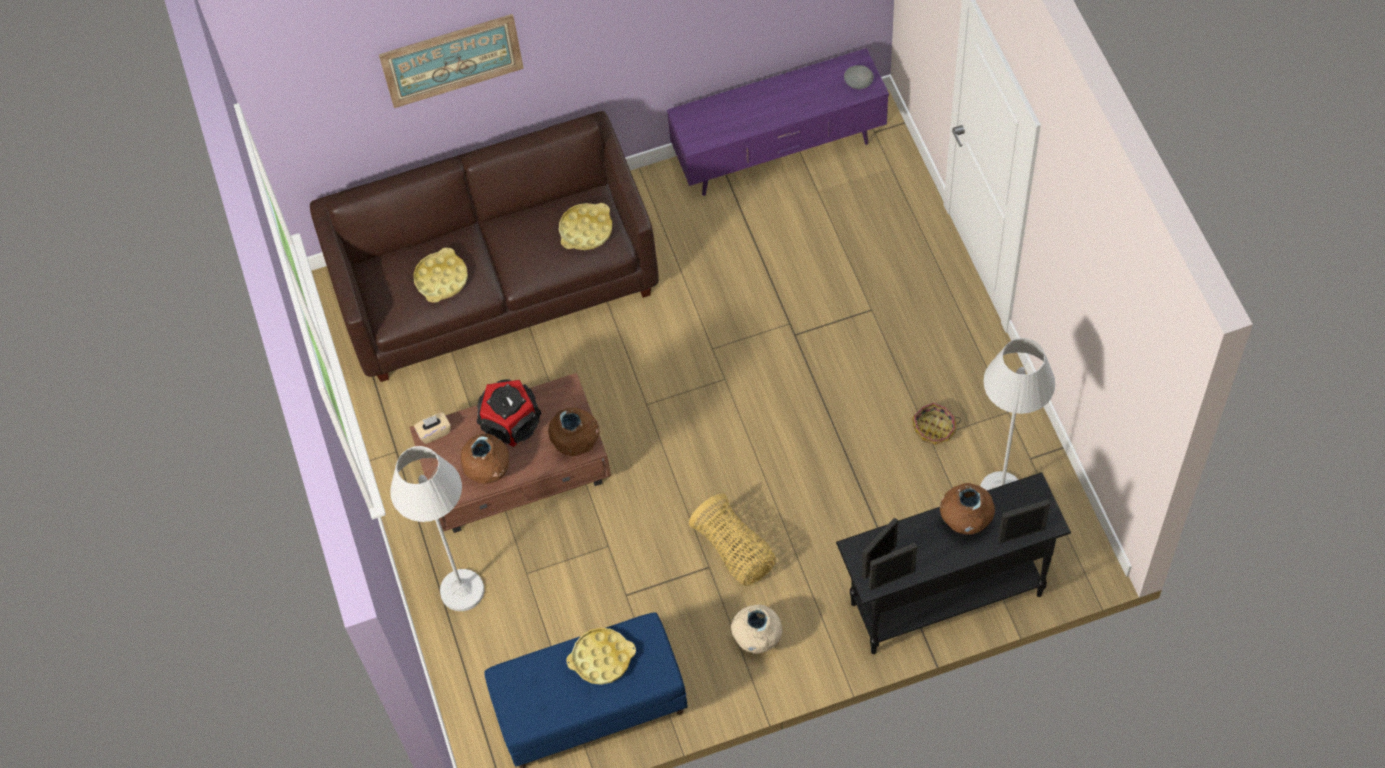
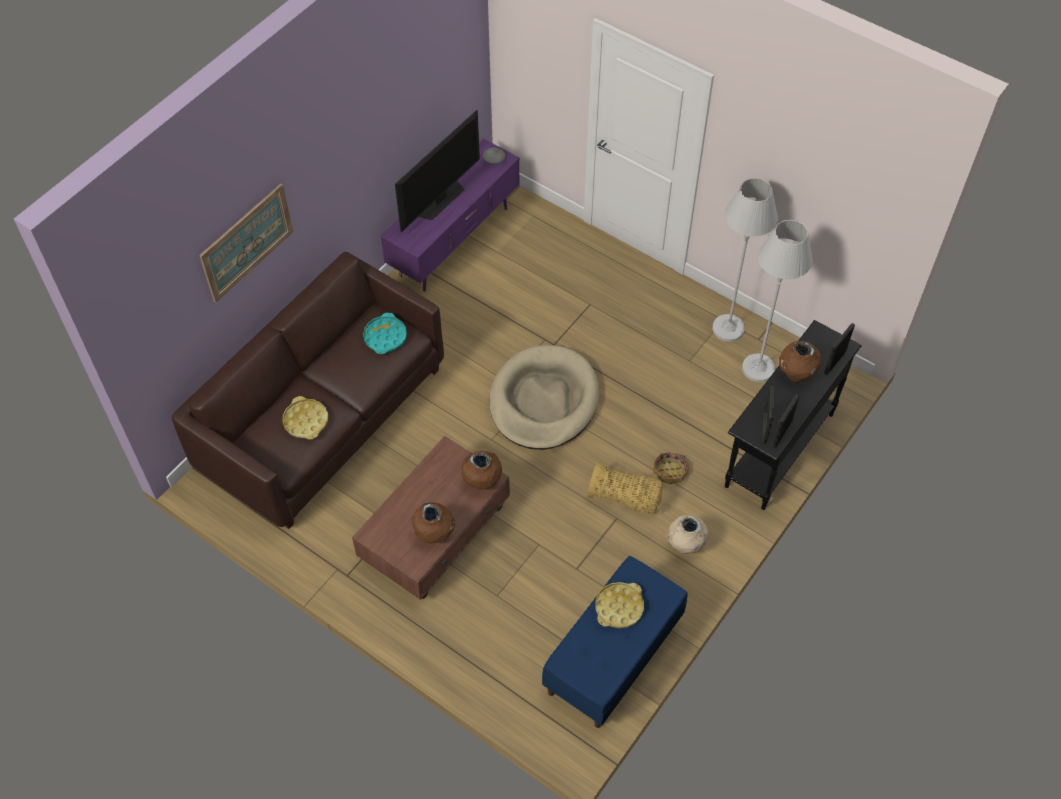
camera: 40 degrees left, 5 degrees down
(434, 432) = (373, 530): beige tissue box -> none
(462, 590) = (460, 634): white floor lamp -> white floor lamp (728, 328)
(511, 422) = (424, 492): speaker -> none
(586, 230) = (385, 337): yellow tray -> turquoise tray
(734, 393) = (544, 401): none -> beige dog bed
(761, 99) = (439, 199): none -> television
(934, 429) = (687, 353): basket -> basket (670, 471)

